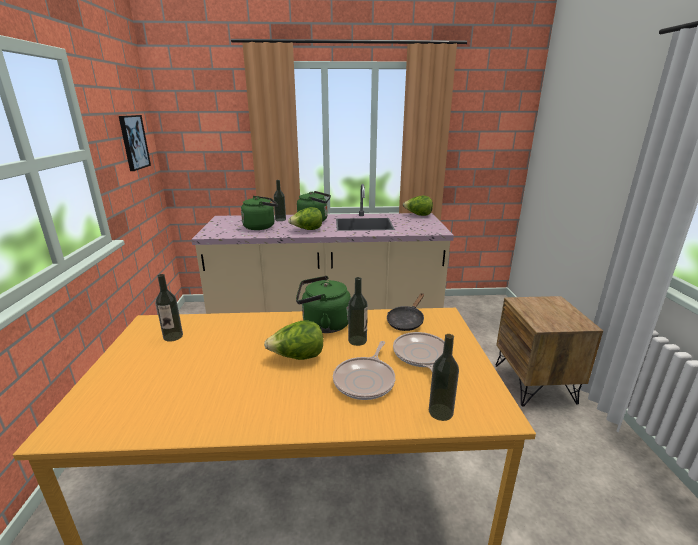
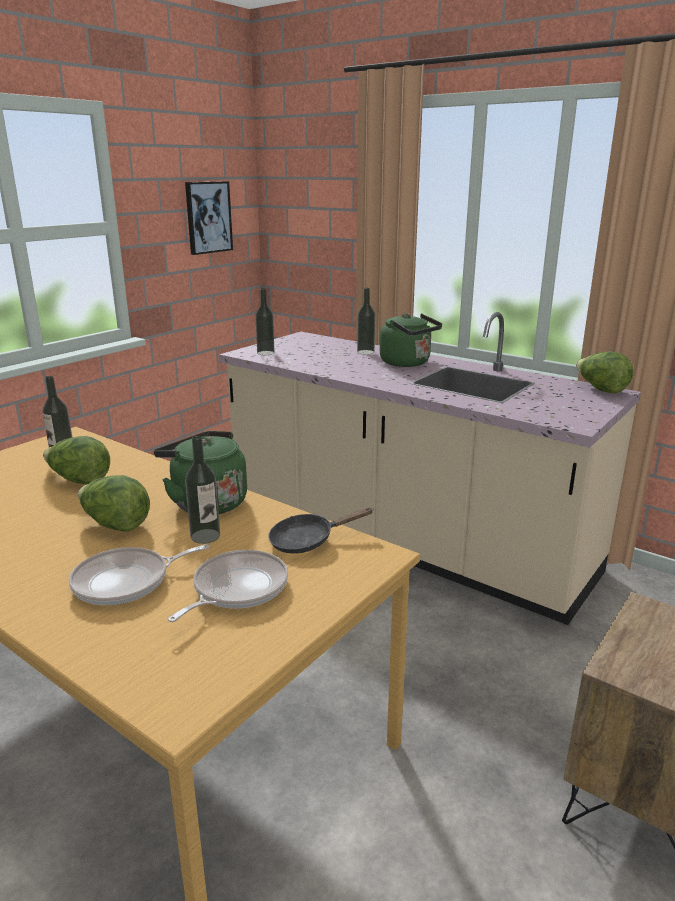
camera: 40 degrees right, 0 degrees up
(261, 227) = (322, 356): green kettle -> none
(307, 230) = (369, 373): lettuce -> lettuce (79, 481)
(440, 412) = (126, 659): bottle -> bottle (265, 353)

